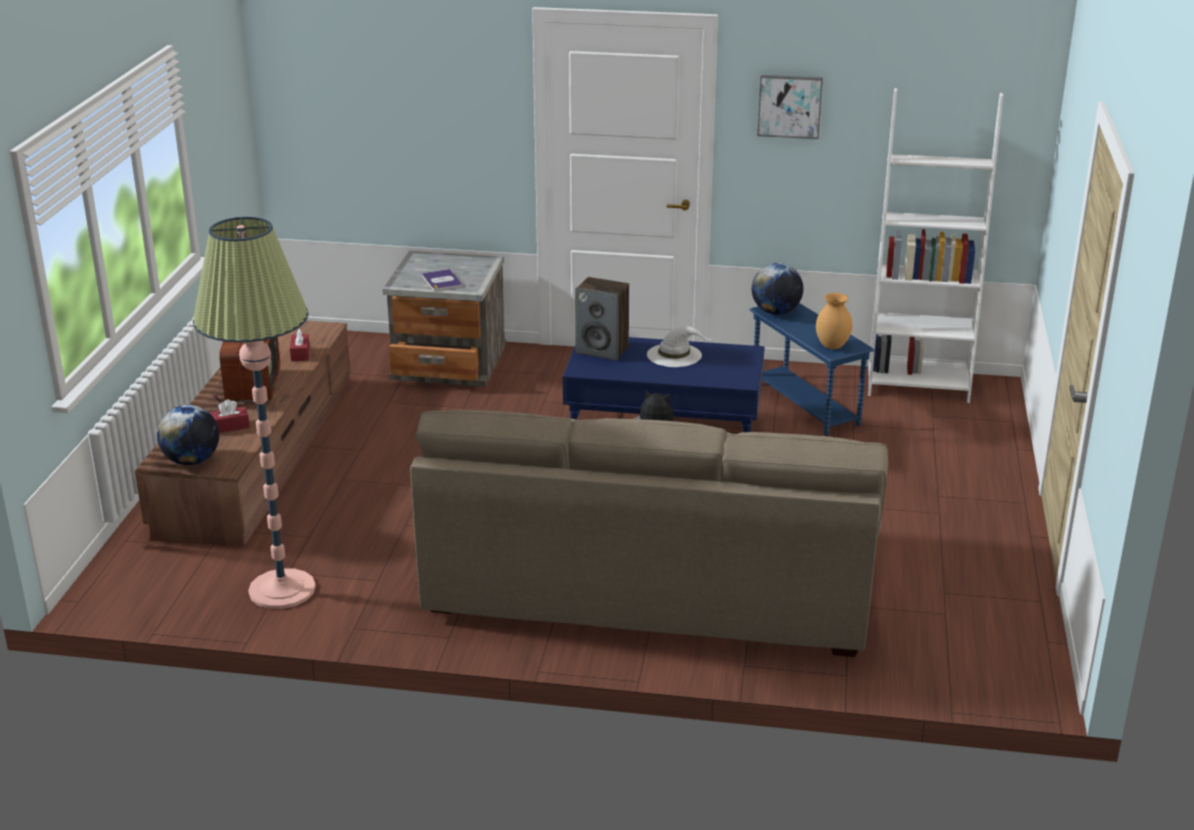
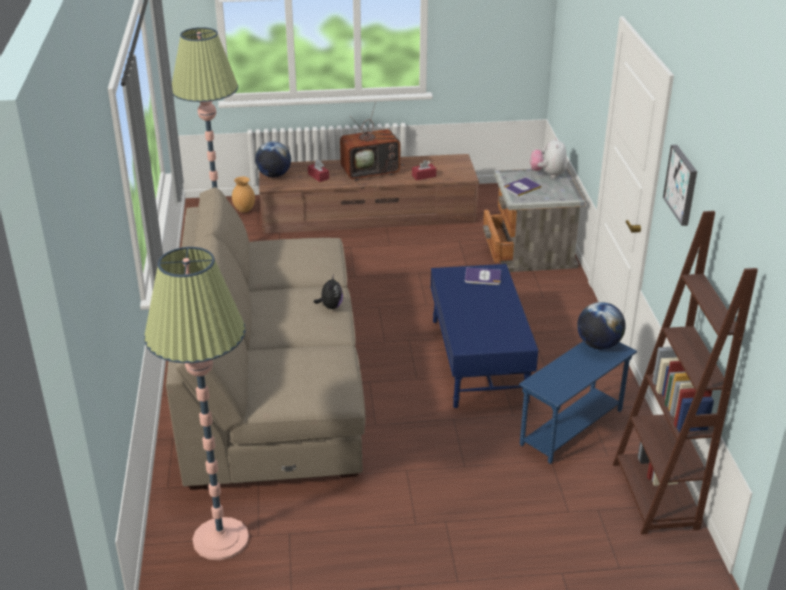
camera: 75 degrees right, 5 degrees up
(420, 262) = (548, 174): none -> plush toy
(603, 350) = (482, 277): speaker -> book
(675, 355) = (493, 309): white hat -> none
(832, 346) = (546, 381): brown vase -> brown vase (244, 210)
(918, 385) = (655, 495): white bookcase -> brown bookcase
(948, 641) = (220, 539): none -> floor lamp

